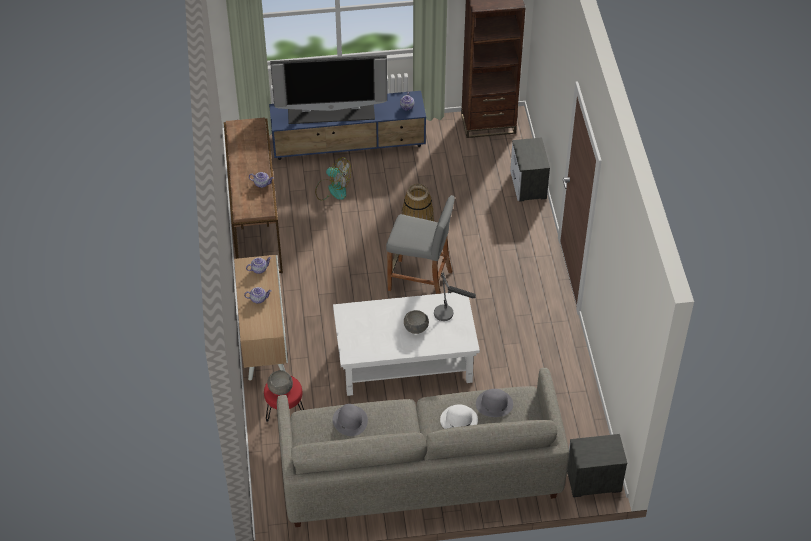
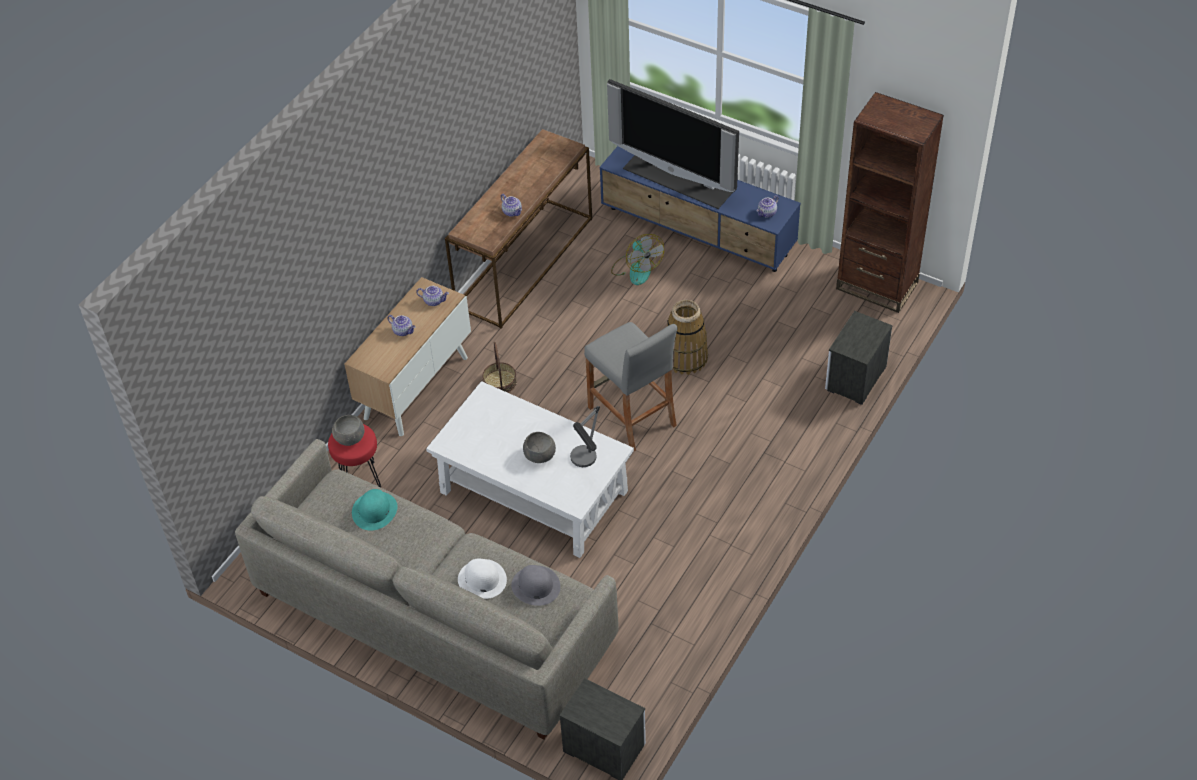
camera: 40 degrees right, 0 degrees up
(316, 306) = (500, 382): none -> basket
(350, 420) = (374, 510): grey hat -> turquoise hat

